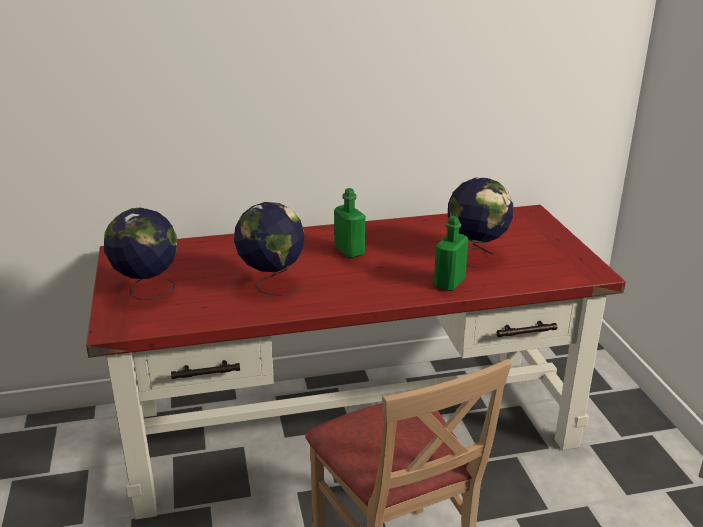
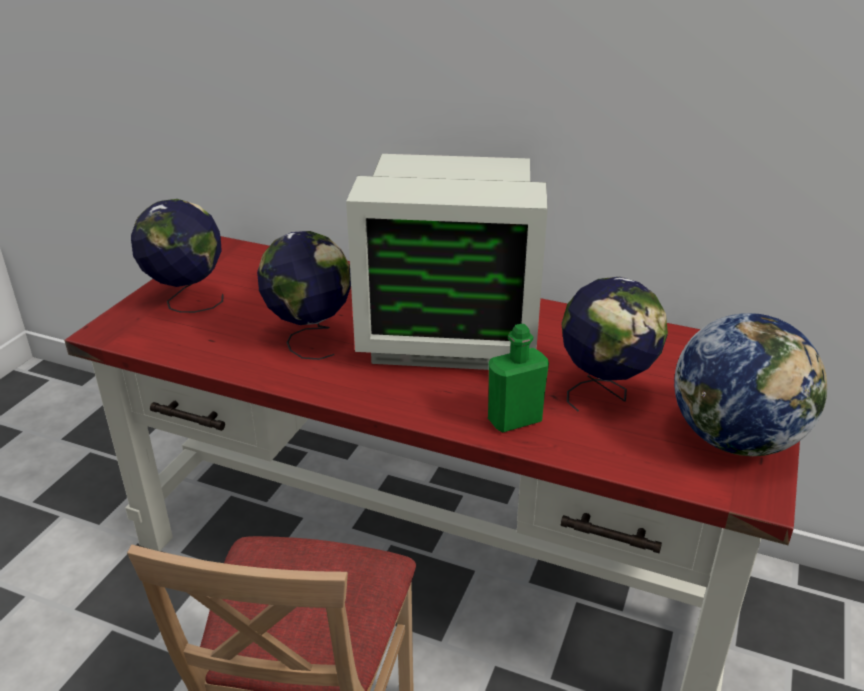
camera: 35 degrees right, 5 degrees up
(349, 251) = (448, 328): green bottle -> monitor
(559, 254) = (735, 439): none -> globe

